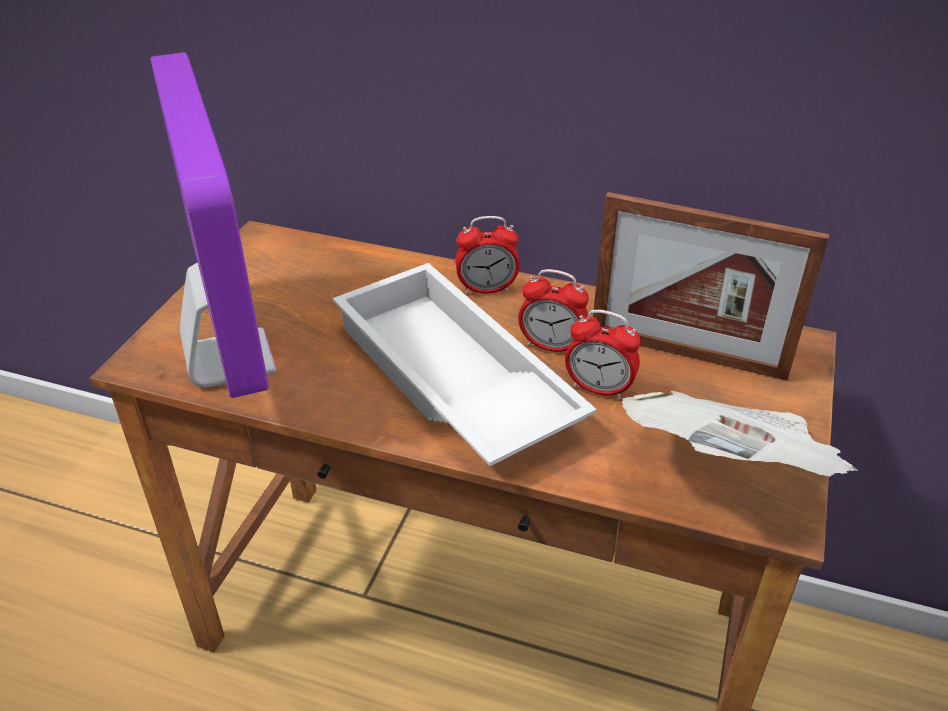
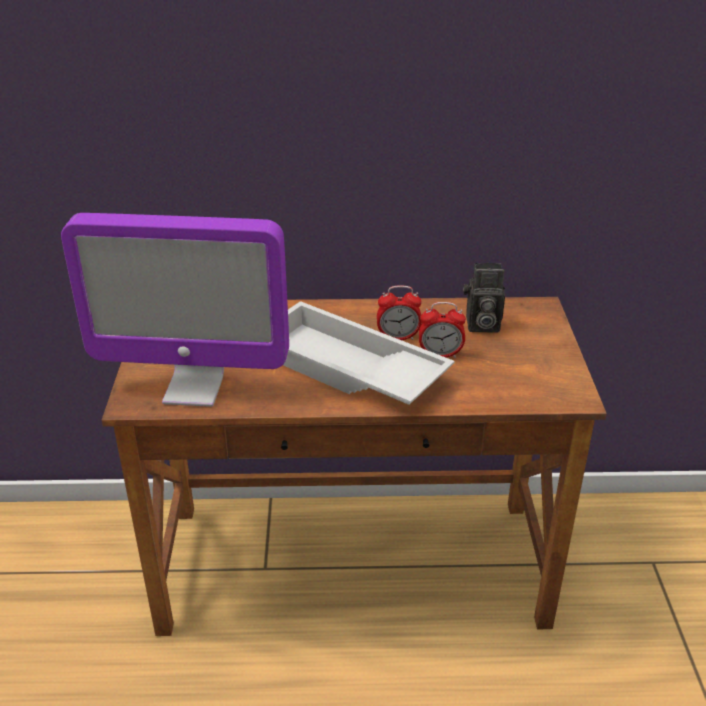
camera: 20 degrees left, 5 degrees down
(229, 360) = (194, 388): monitor -> monitor turned 135 degrees clockwise
(487, 289) = (337, 313): alarm clock -> none
(687, 354) = (480, 325): picture frame -> camera
(731, 471) = (537, 381): newspaper -> none

